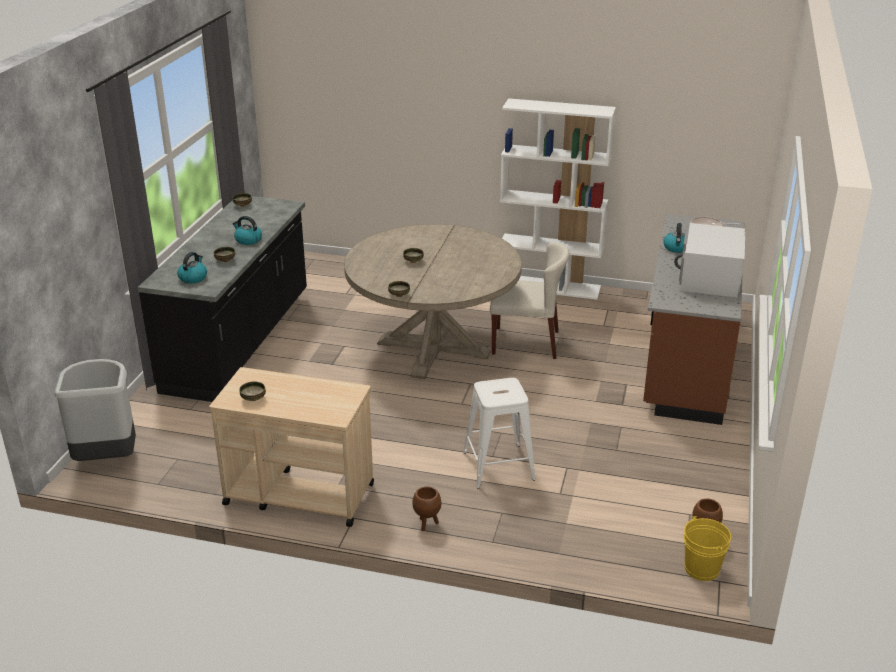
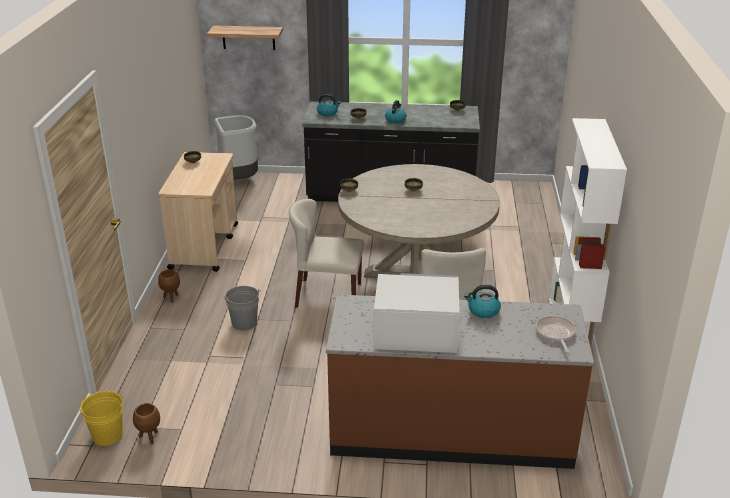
camera: 80 degrees right, 0 degrees up
(49, 245) = (248, 37): none -> shelf
(455, 405) = (327, 295): none -> beige chair
(498, 466) = (244, 323): white stool -> grey bucket

